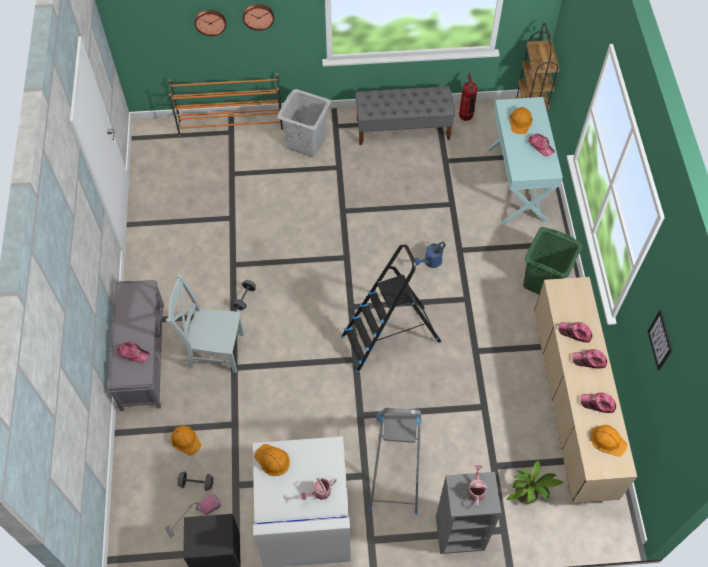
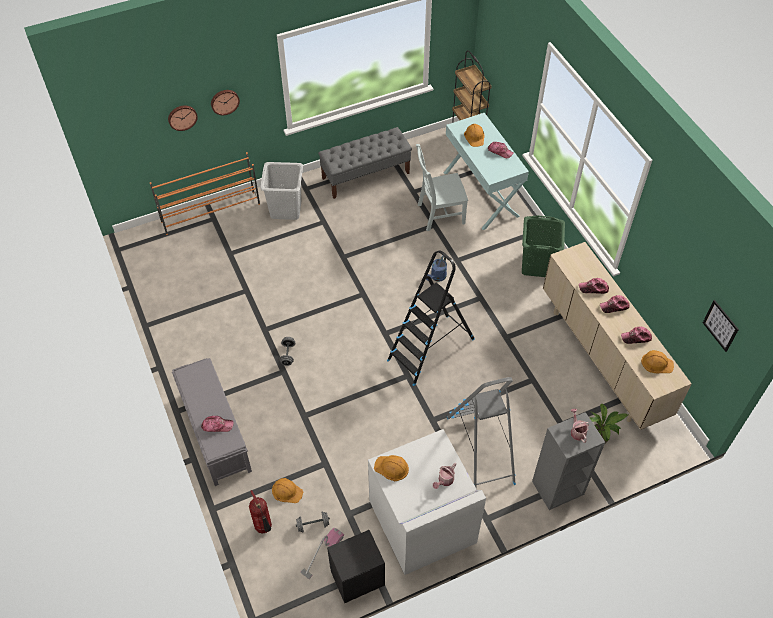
camera: 20 degrees left, 5 degrees down
(213, 349) = (278, 406): grey chair -> grey chair (438, 214)
(466, 118) = (416, 153): fire extinguisher -> fire extinguisher (264, 528)
(660, 340) = (677, 262): picture -> picture (720, 325)

